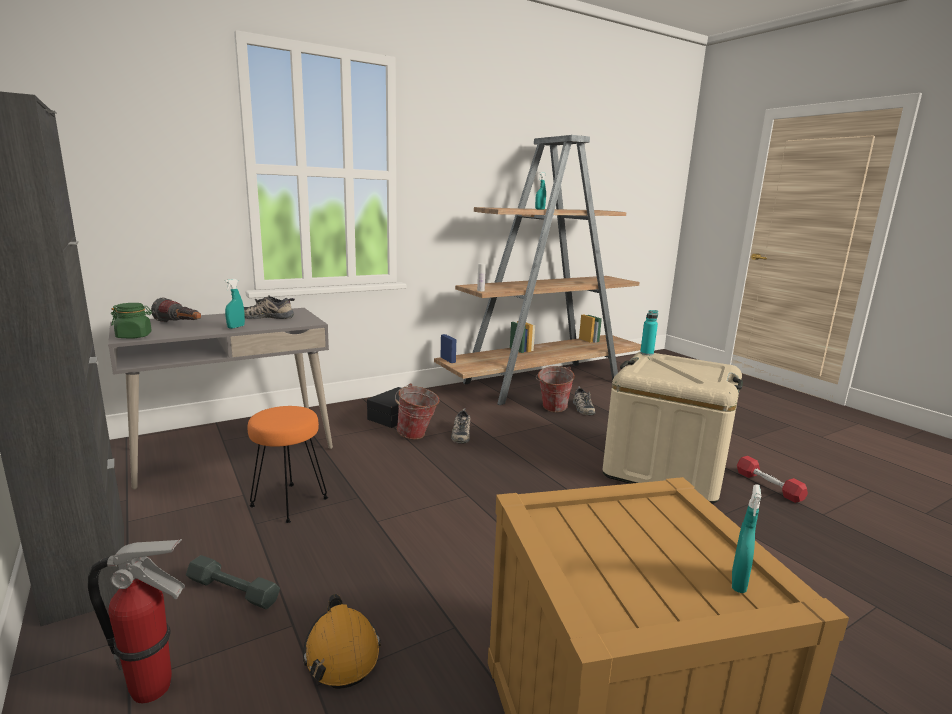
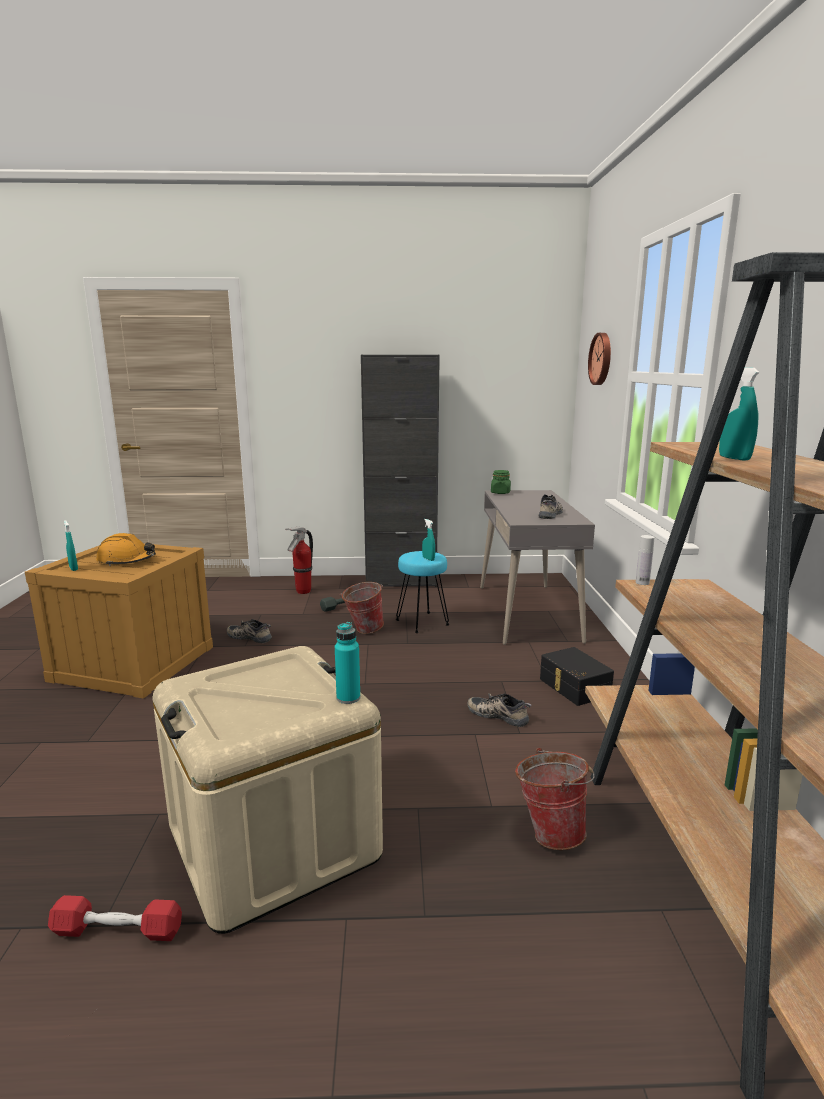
camera: 120 degrees right, 0 degrees up
(140, 143) = (602, 359): none -> wall clock
(180, 325) = (530, 499): flashlight -> none
(236, 327) = (513, 507): turquoise spray bottle -> turquoise spray bottle (428, 559)
(288, 503) = (422, 622): orange stool -> turquoise stool
(341, 652) = (270, 620): orange hard hat -> orange hard hat (126, 561)
(416, 436) = (507, 687): bucket -> bucket (363, 630)
(582, 407) = (547, 880): shoe -> shoe (250, 637)

